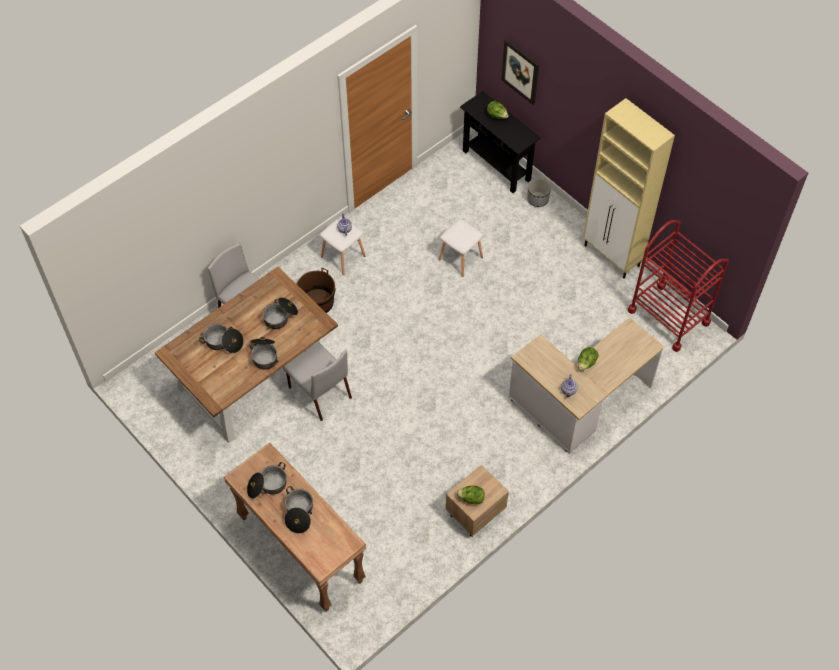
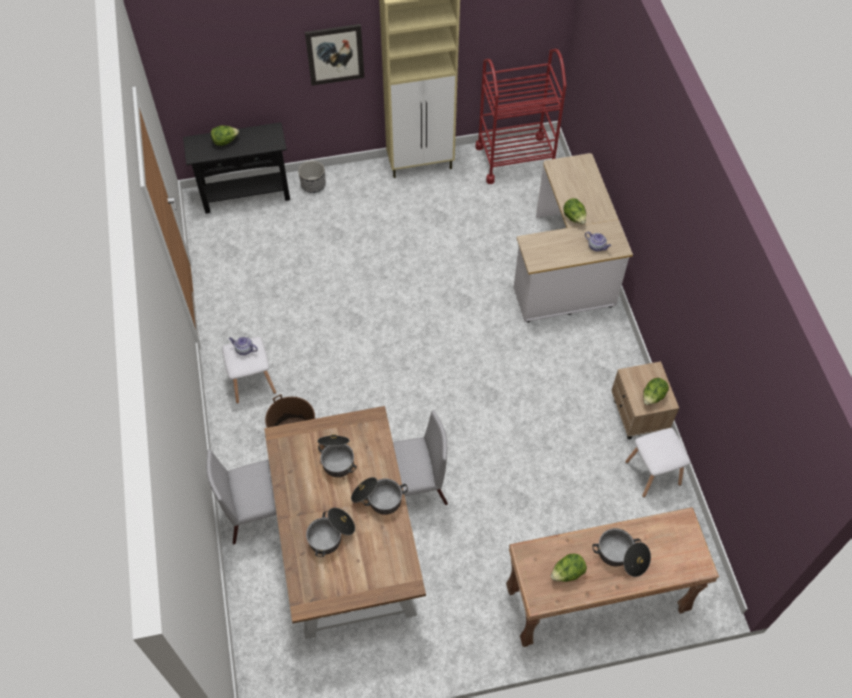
camera: 60 degrees left, 0 degrees up
(267, 486) = (567, 573): cooking pot -> lettuce
(460, 259) = (335, 281): white stool -> white stool (653, 473)
(520, 71) = (224, 71): picture -> picture (335, 54)

